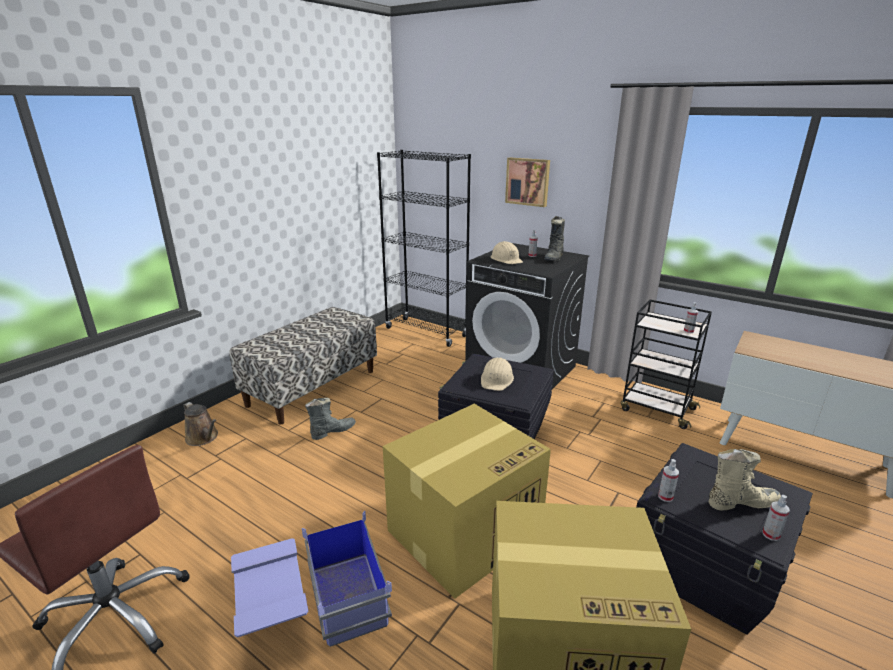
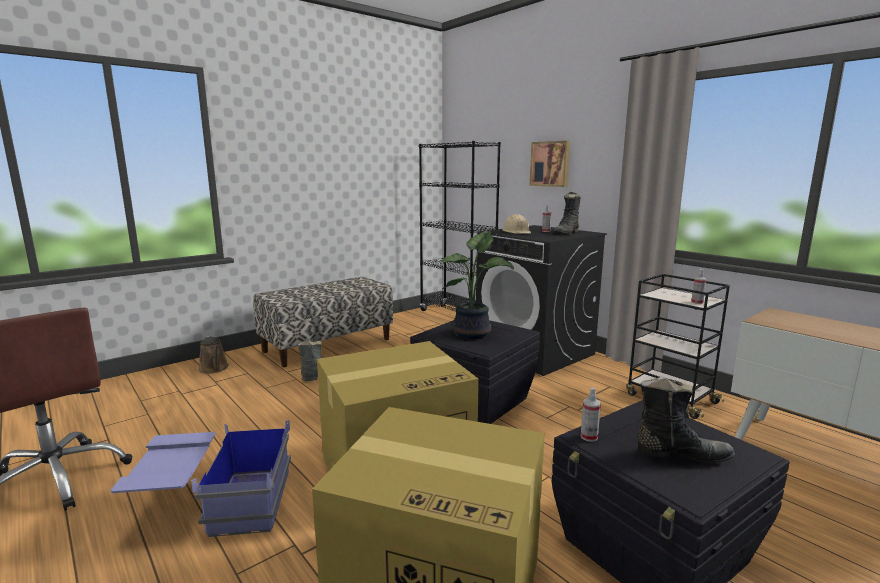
camera: 15 degrees right, 10 degrees down
(497, 379) = (474, 333): beige hard hat -> potted plant
(740, 502) = (680, 454): beige boot -> black boot
(771, 535) = (702, 487): spray bottle -> none

